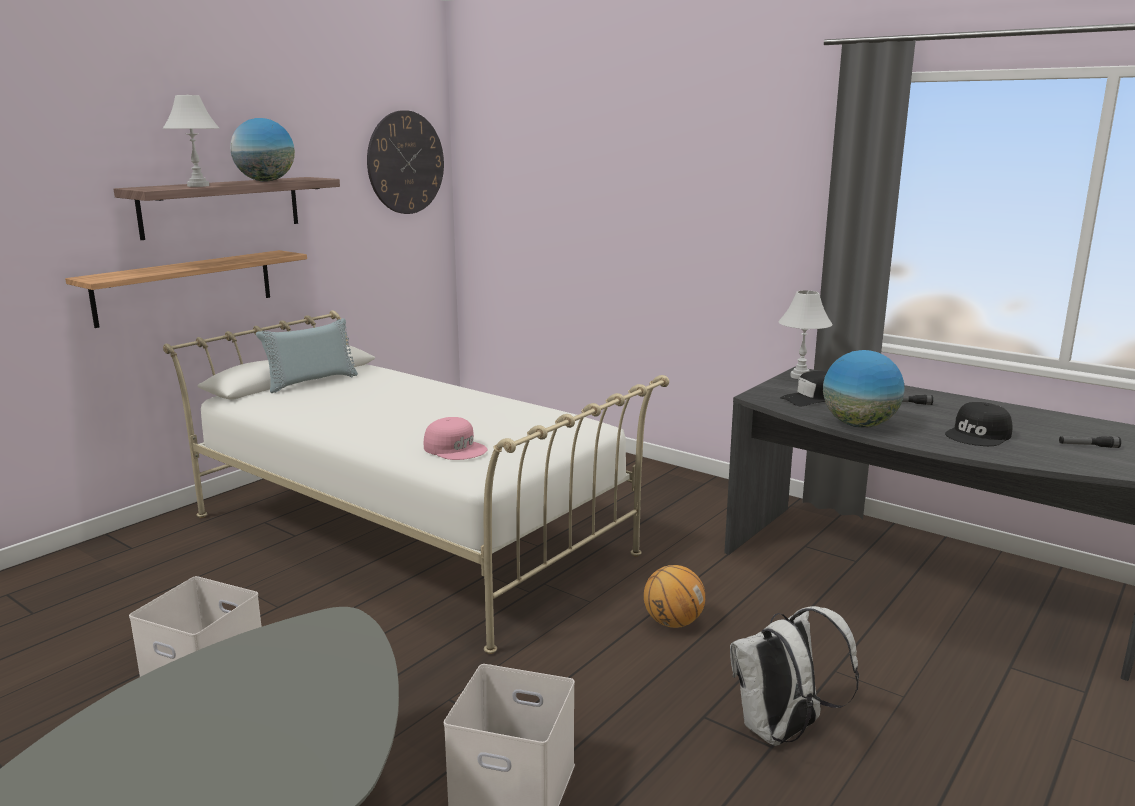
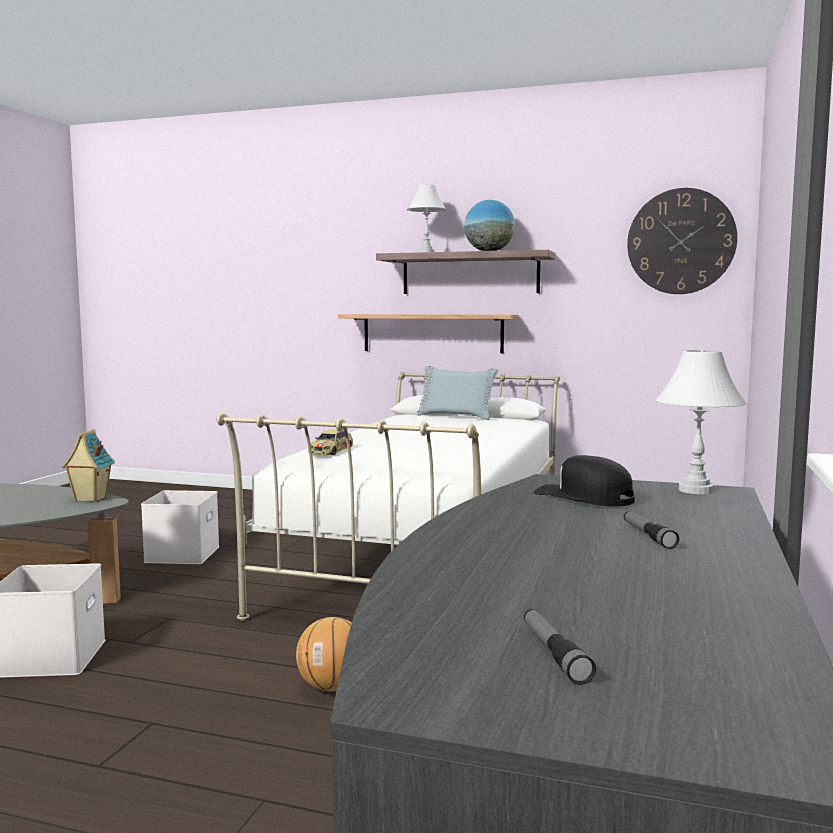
camera: 70 degrees right, 10 degrees down
(304, 633) = (89, 499): none -> toy house
(455, 448) = (331, 450): pink cap -> toy car
(782, 732) = (124, 770): white backpack -> none
(858, 425) = (482, 516): globe -> none
(979, 435) = (516, 573): black cap -> none

